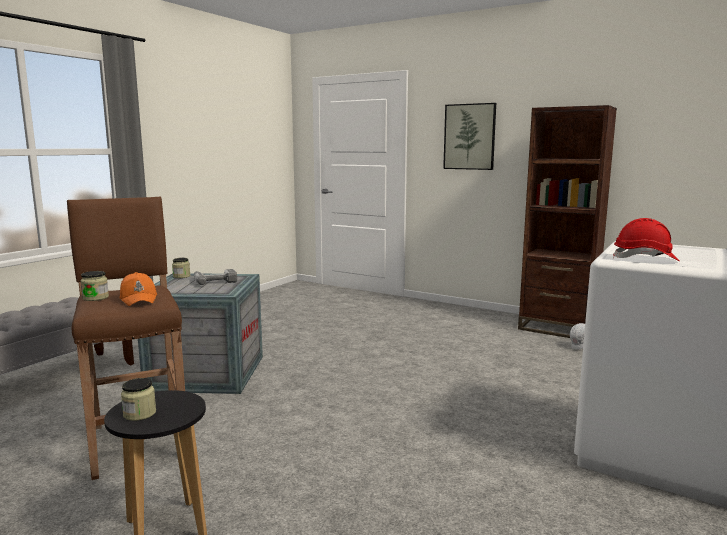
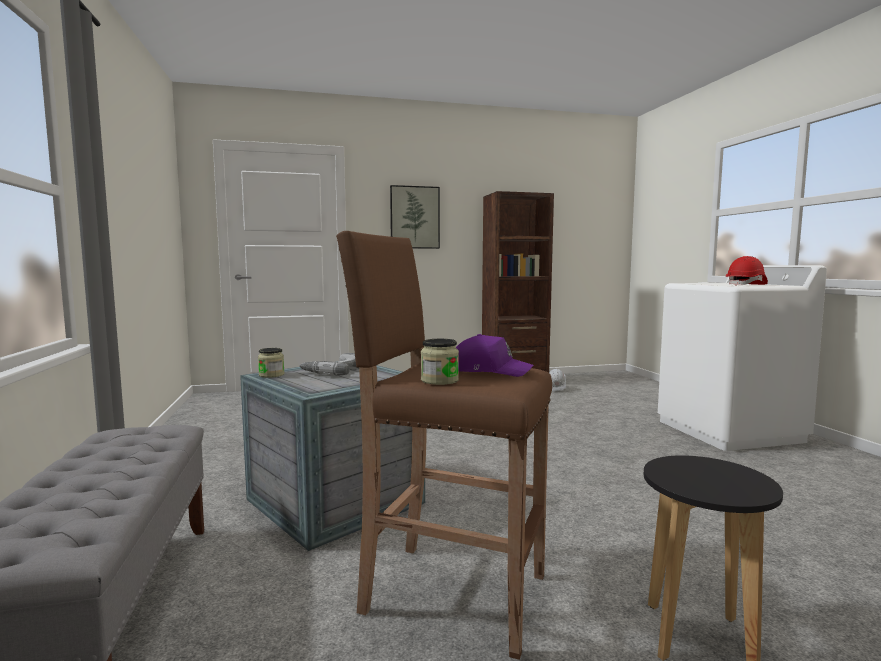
camera: 45 degrees left, 5 degrees down
(139, 298) = (488, 371): orange cap -> purple cap
(139, 413) = (715, 485): jar -> none

